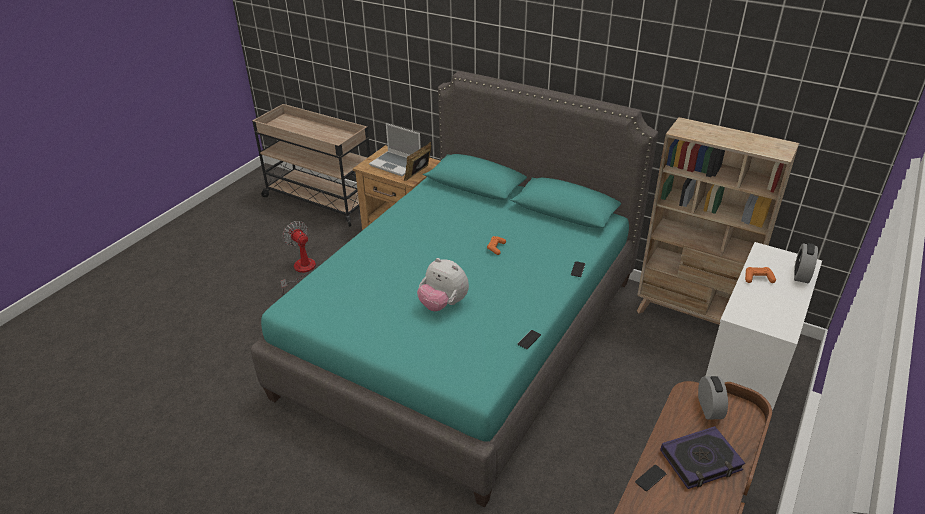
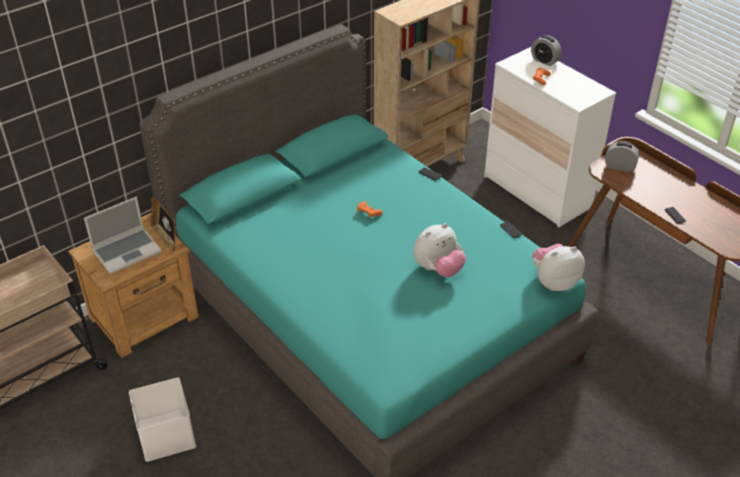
camera: 70 degrees left, 5 degrees up
(301, 271) = (167, 435): fan -> white storage box
(466, 387) = (554, 282): none -> plush toy
(701, 461) = (665, 188): book -> none

